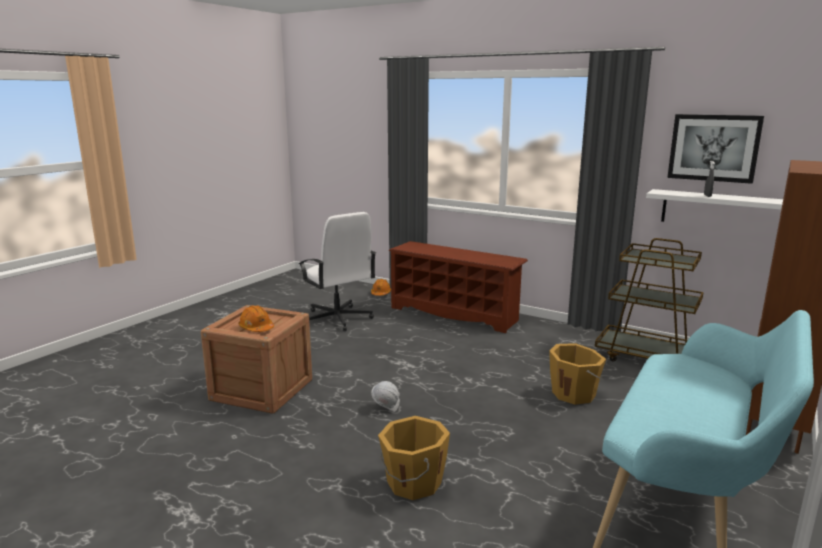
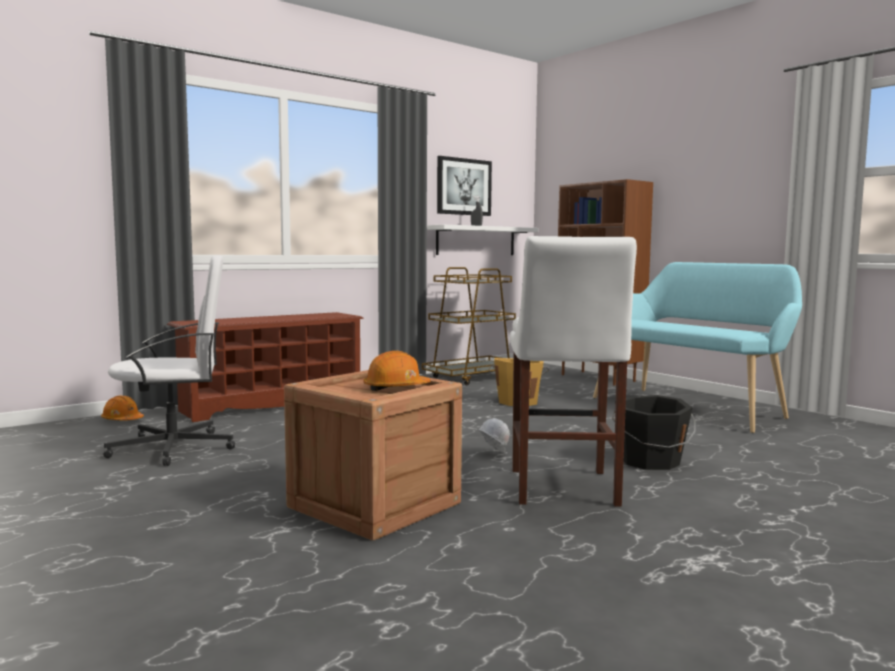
camera: 70 degrees left, 10 degrees down
(315, 447) = (563, 489): none -> white stool
(413, 482) = (650, 462): orange bucket -> black bucket

